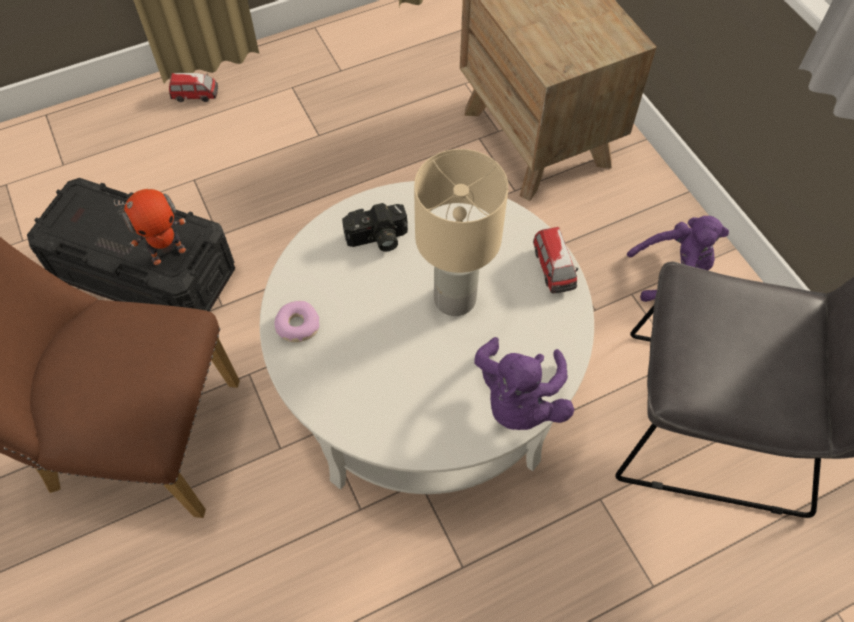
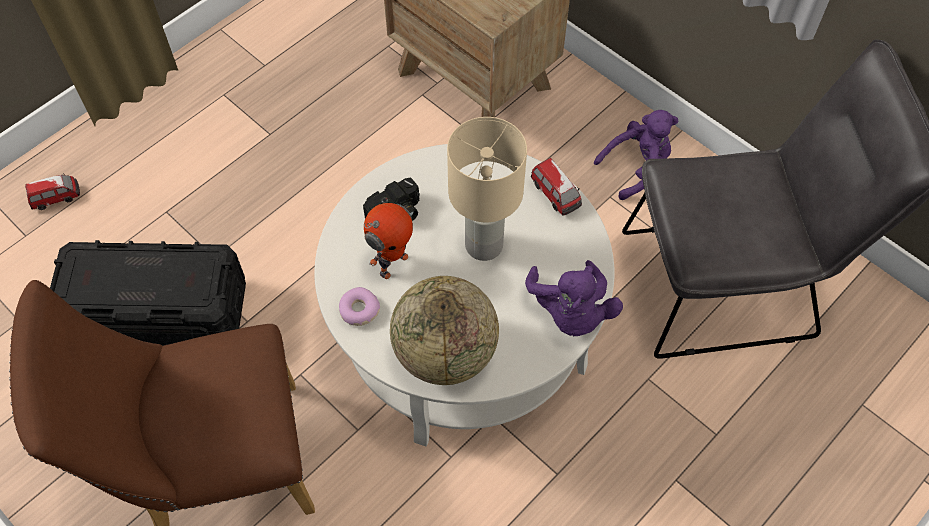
camera: 20 degrees left, 0 degrees up
(168, 252) = (193, 285): toy robot -> toy robot (392, 263)
(196, 95) = (130, 128): toy car -> toy car (56, 197)
(366, 400) = (445, 353): none -> globe

